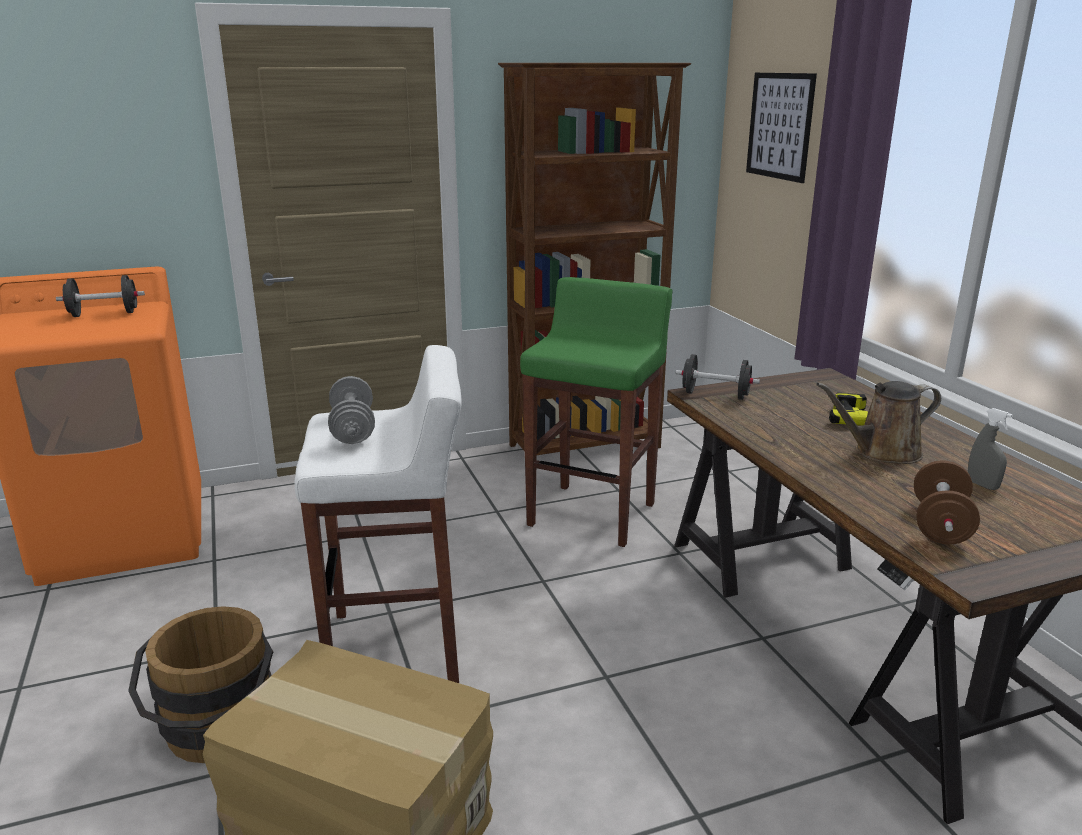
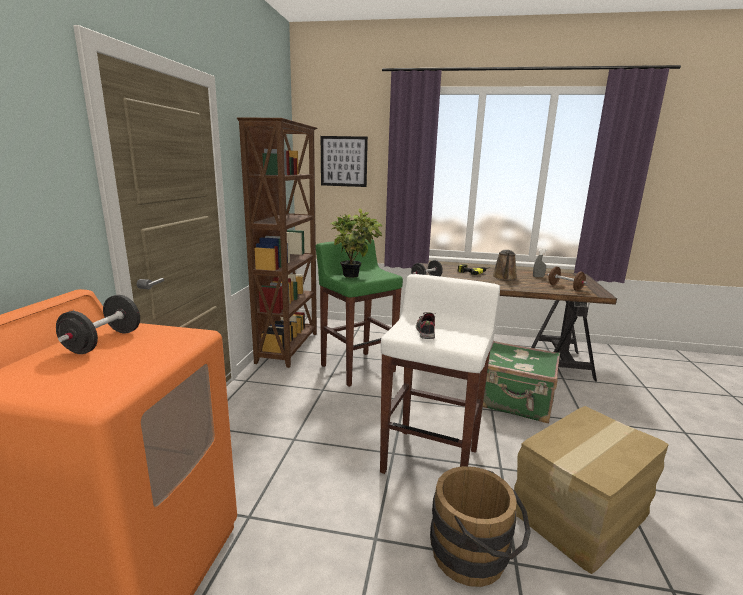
camera: 60 degrees left, 5 degrees down
(353, 429) = (425, 332): grey dumbbell -> shoe
(571, 345) = (355, 276): none -> potted plant
(669, 702) = (516, 402): none -> green suitcase

